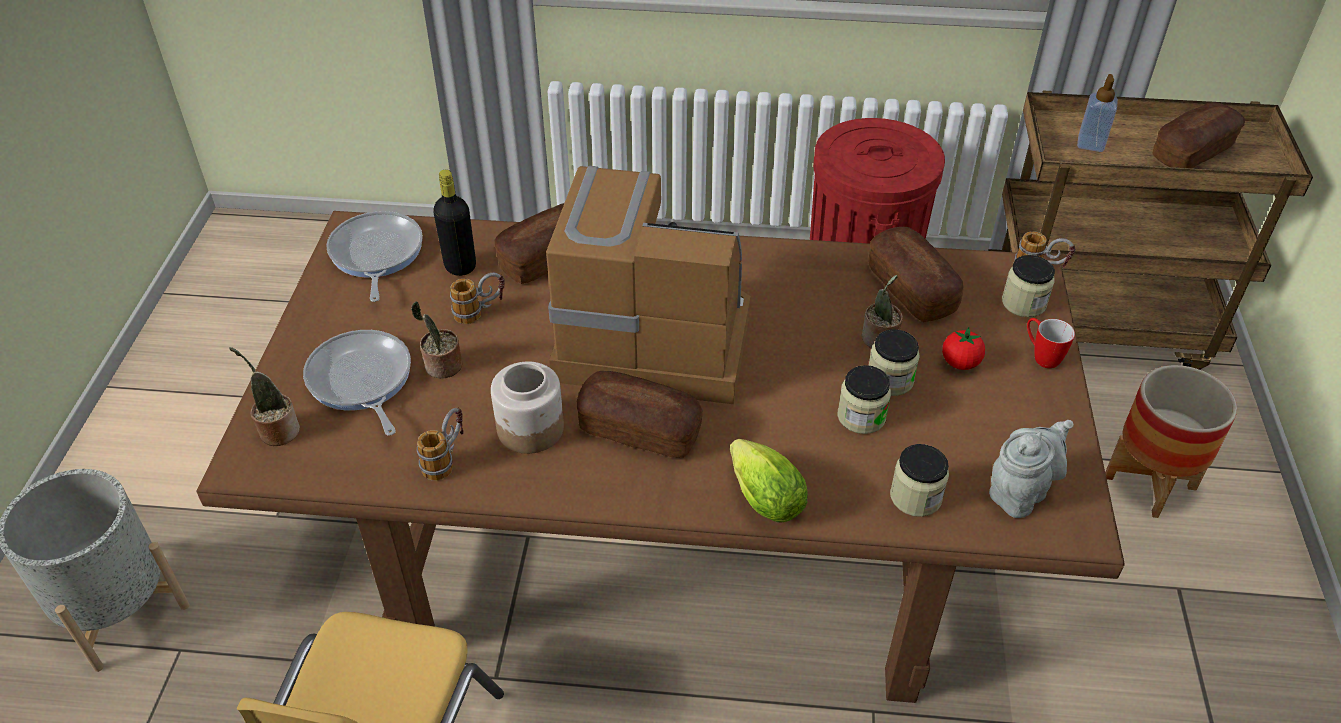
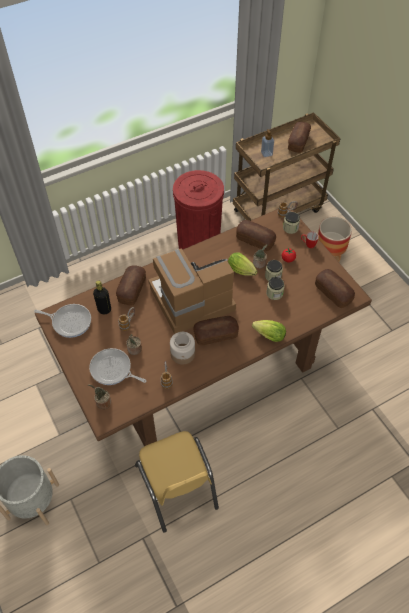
camera: 35 degrees left, 10 degrees up
(376, 255) = (70, 321): frying pan -> frying pan turned 150 degrees clockwise
(823, 335) = (242, 271): none -> lettuce
(915, 497) = (308, 311): jar -> none
(1020, 492) = (333, 293): grey teapot -> bread

